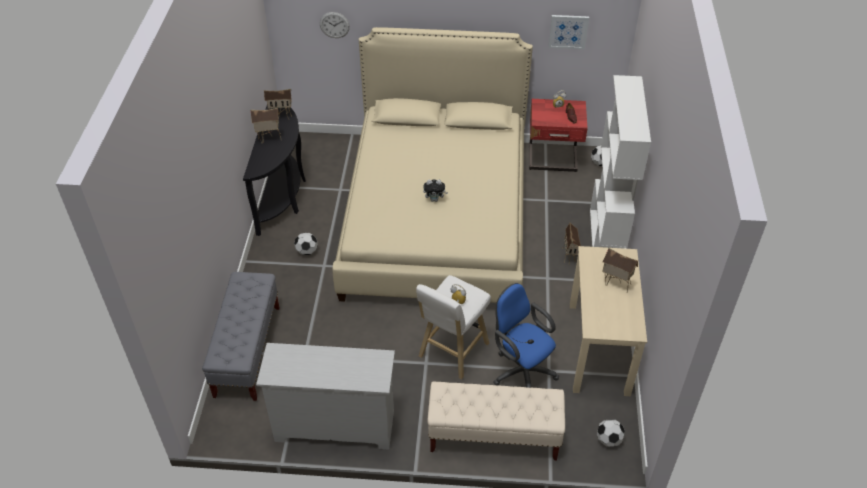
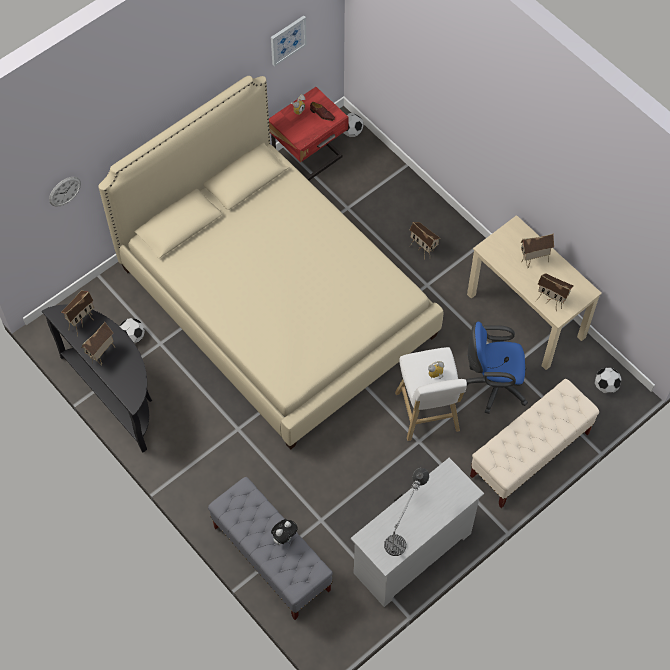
camera: 45 degrees left, 15 degrees up
(307, 251) = (207, 429): football -> football (133, 337)
(309, 365) = (405, 525): none -> table lamp
(435, 199) = (304, 294): plush toy -> plush toy (284, 537)
(598, 317) = (551, 301): none -> toy house
(605, 242) = (435, 212): white bookcase -> none

